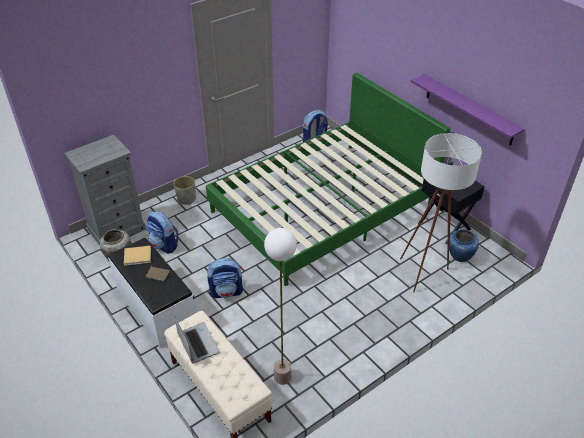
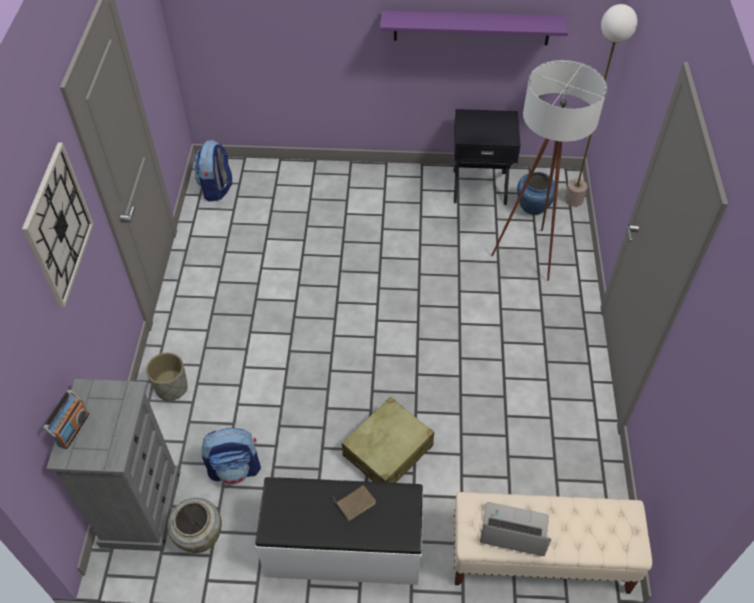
camera: 50 degrees left, 10 degrees up
(88, 148) = (73, 429): none -> radio
(138, 256) = (298, 506): beige book -> none
(147, 61) = (58, 226): none -> wall clock
(226, 291) = (388, 451): backpack -> beige suitcase
(282, 377) = (568, 480): floor lamp -> floor lamp (573, 199)
(323, 207) = (343, 262): green bed -> none

